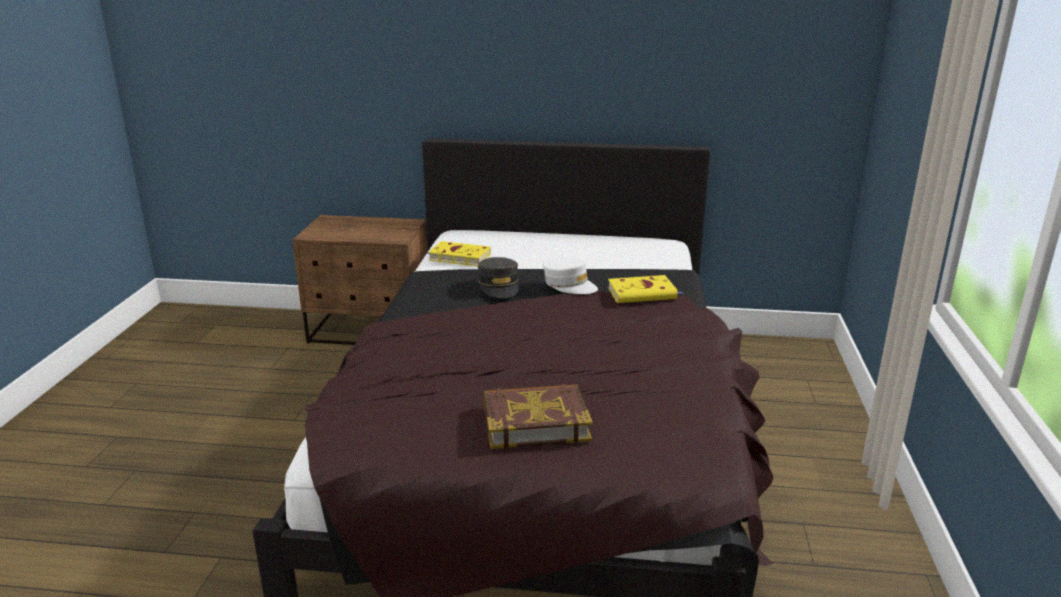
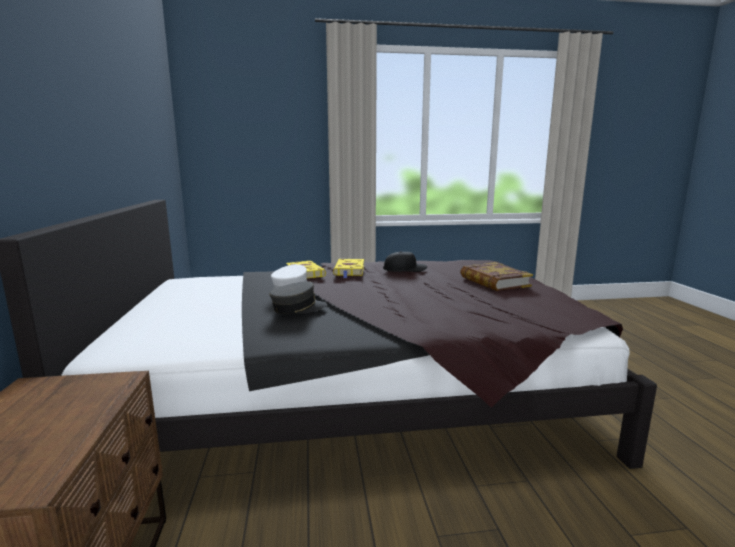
camera: 105 degrees left, 10 degrees down
(458, 257) = (205, 338): yellow book -> yellow book (349, 271)
(641, 362) = (405, 269): none -> black cap

